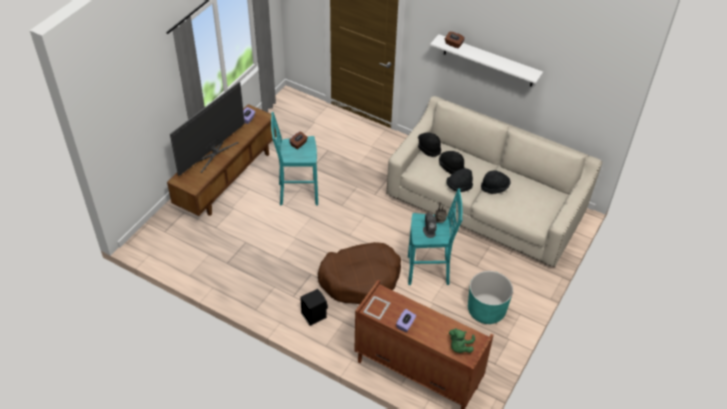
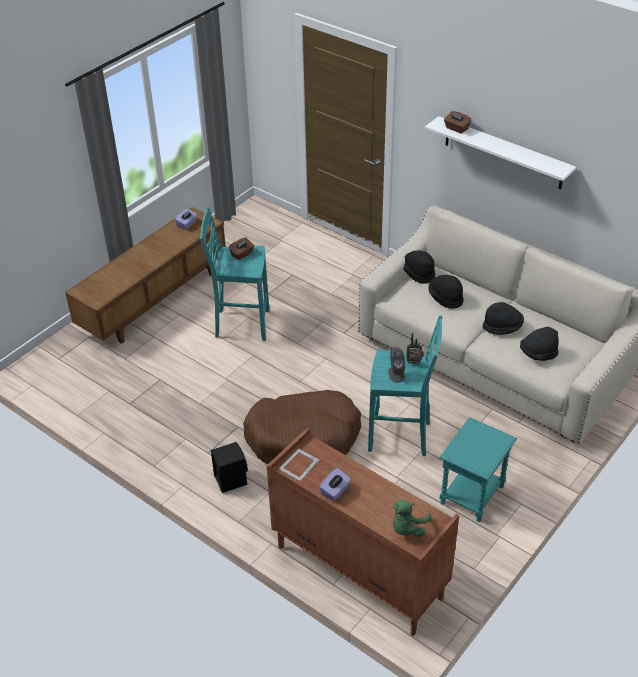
camera: 10 degrees right, 5 degrees down
(213, 153) = (133, 262): television -> none
(459, 186) = (452, 323): black hat -> black hat (538, 354)
(486, 310) = (473, 494): turquoise planter -> turquoise side table

